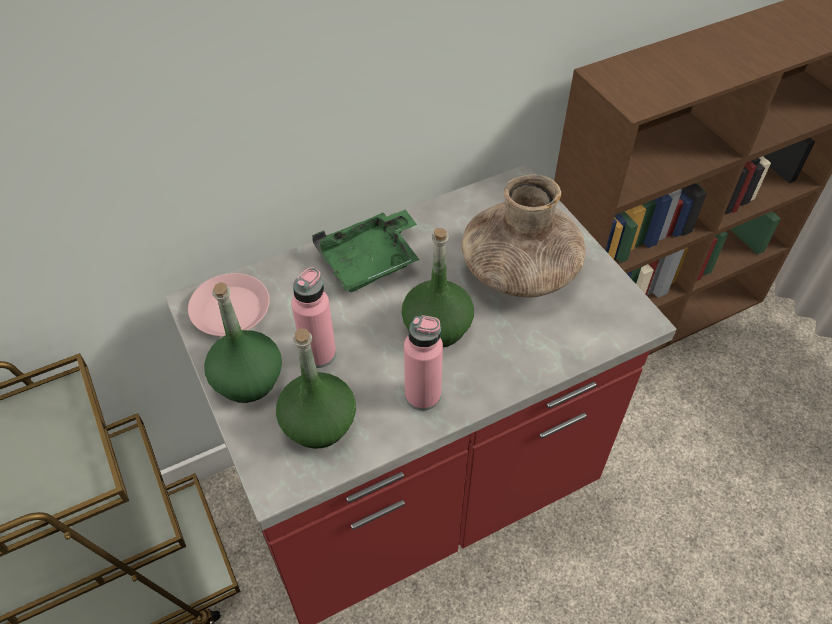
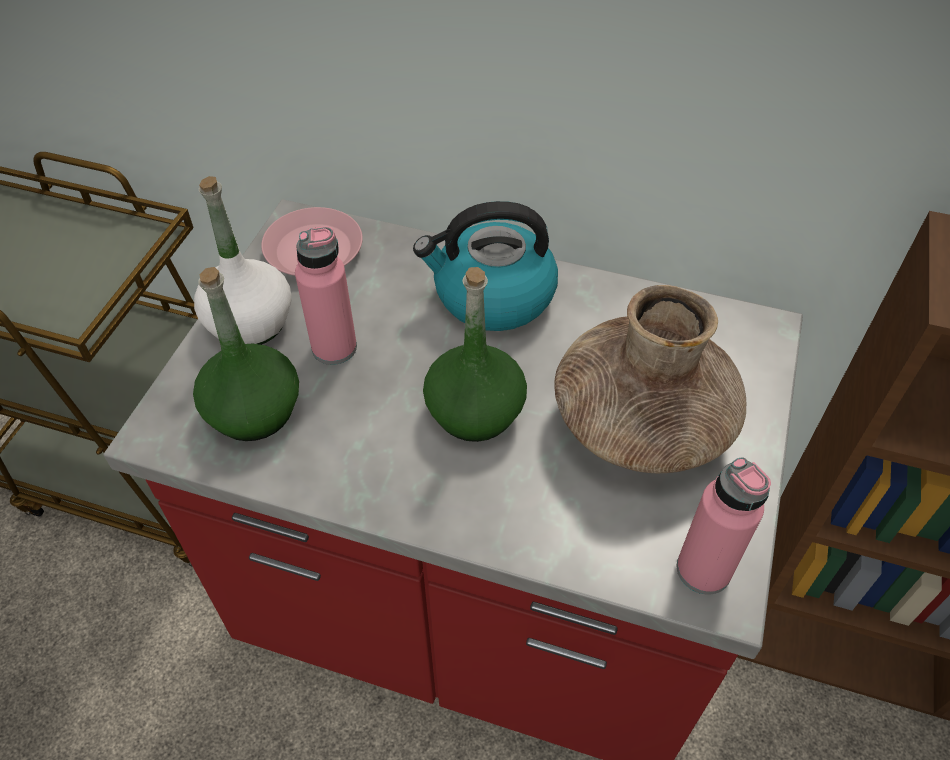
camera: 45 degrees right, 0 degrees up
(248, 380) = (249, 323): green bottle -> white bottle
(370, 261) = (492, 296): green tray -> kettle
(422, 395) = (374, 467): pink bottle -> pink bottle (703, 569)

